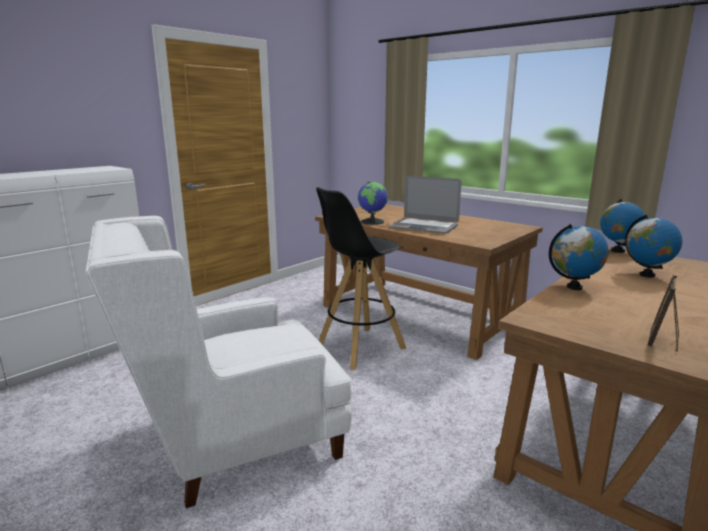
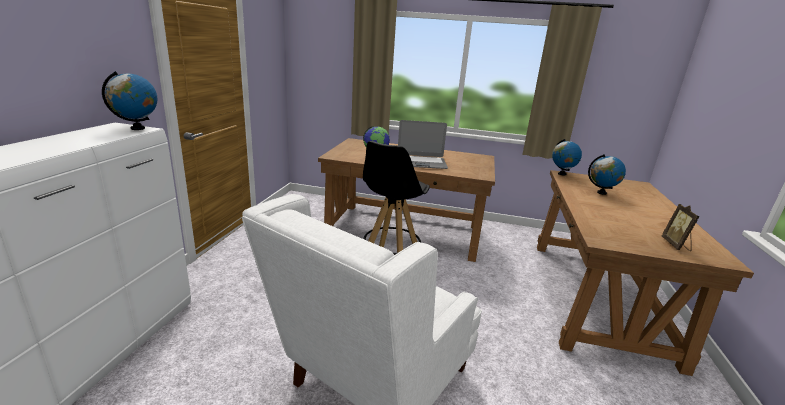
camera: 30 degrees left, 5 degrees up
(574, 287) = (584, 209): globe -> globe (137, 128)

